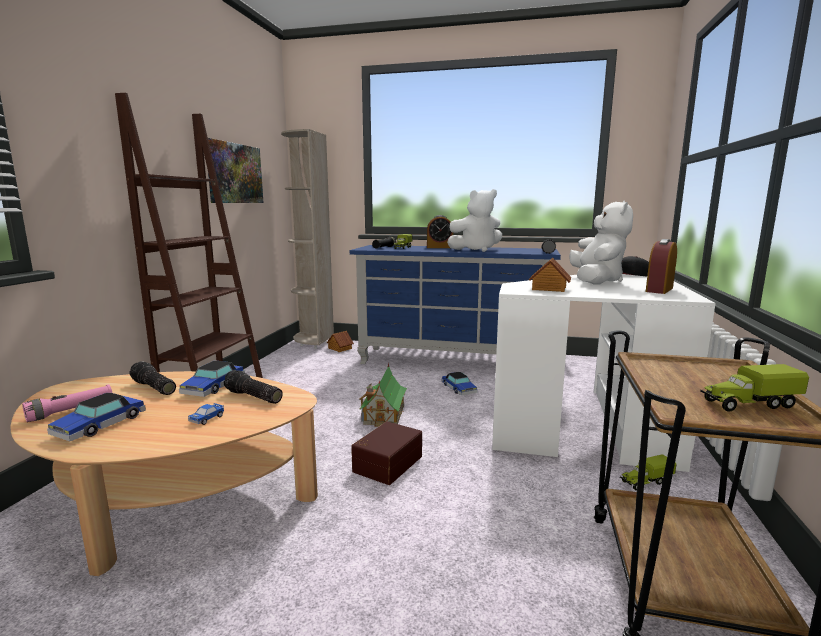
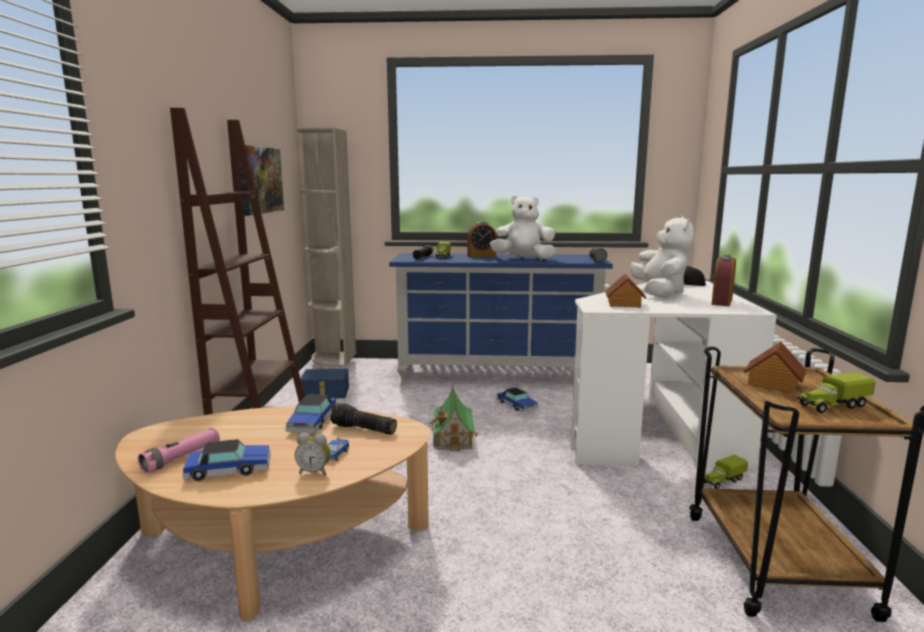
camera: 10 degrees left, 0 degrees up
(100, 425) = (229, 470): toy car -> toy car turned 120 degrees counterclockwise
(153, 388) = (248, 427): flashlight -> none
(173, 434) = (314, 472): none -> alarm clock
(291, 367) = (325, 393): none -> blue storage box
(339, 348) = (368, 368): toy house -> toy house (772, 383)
(386, 463) = (480, 486): brown storage box -> none
(476, 250) = (523, 259): white plush toy -> white plush toy turned 150 degrees counterclockwise

